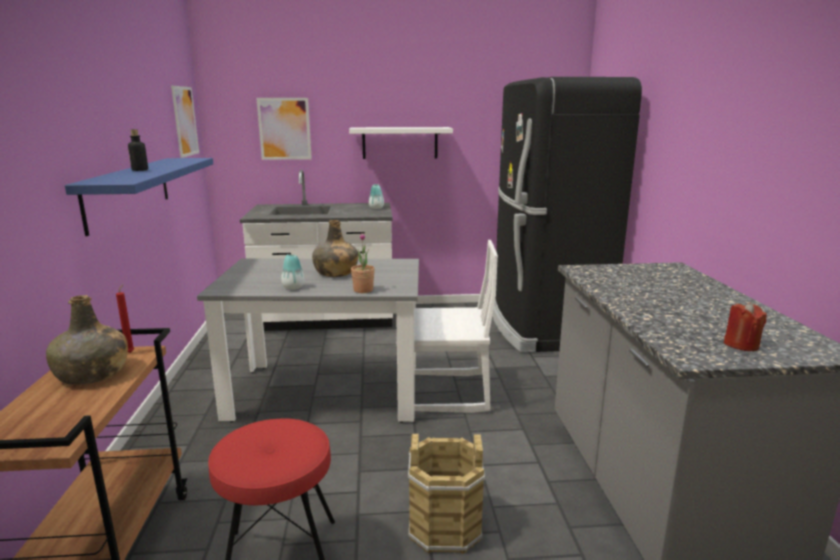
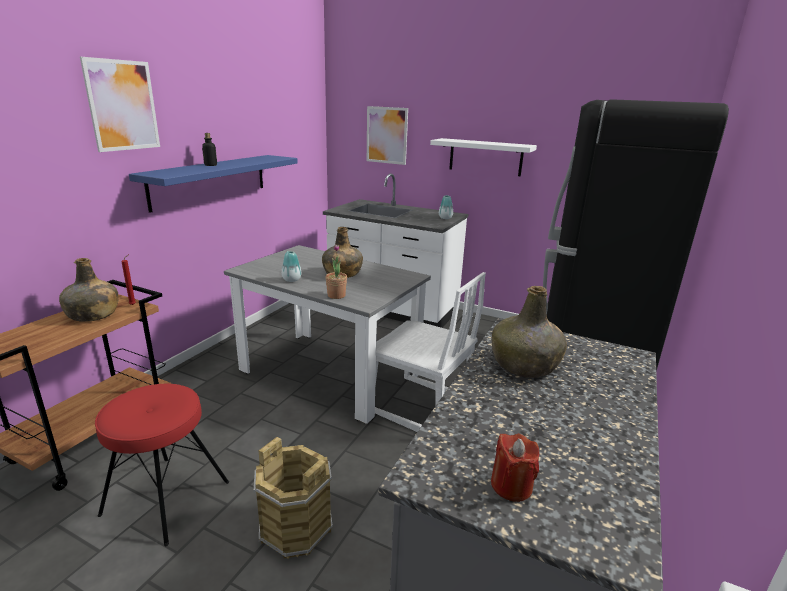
camera: 30 degrees right, 5 degrees up
(185, 121) = (301, 124): picture -> picture (122, 105)
(630, 286) = (525, 365): none -> green bottle

